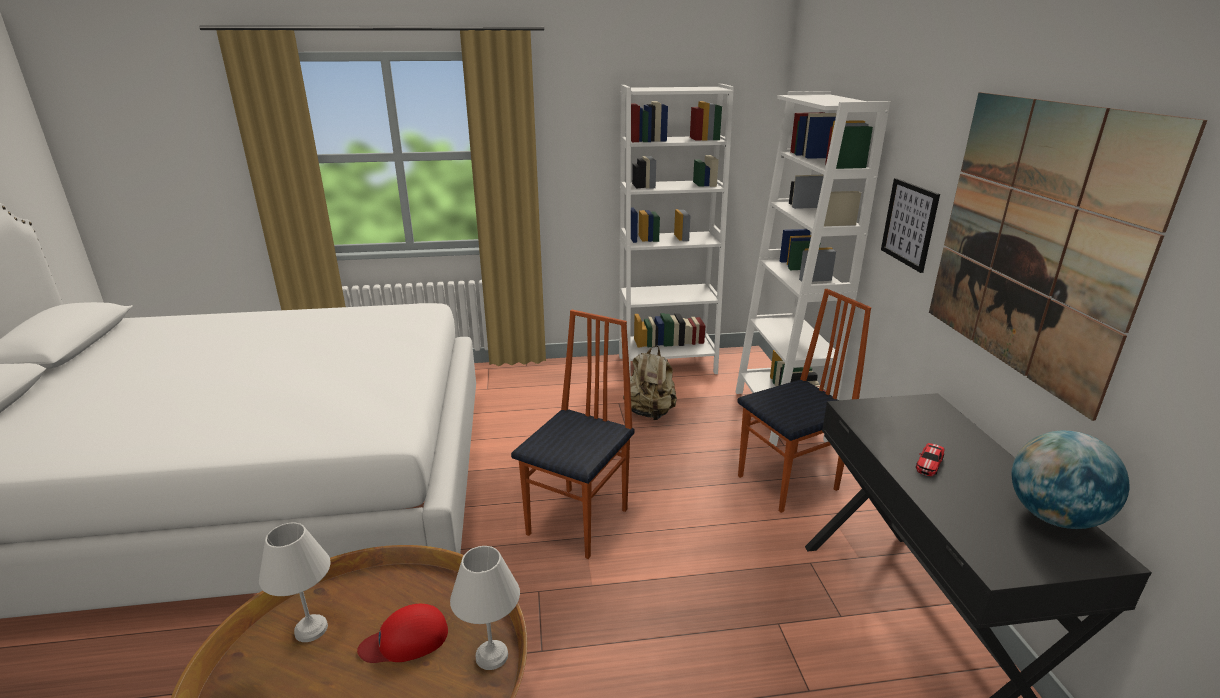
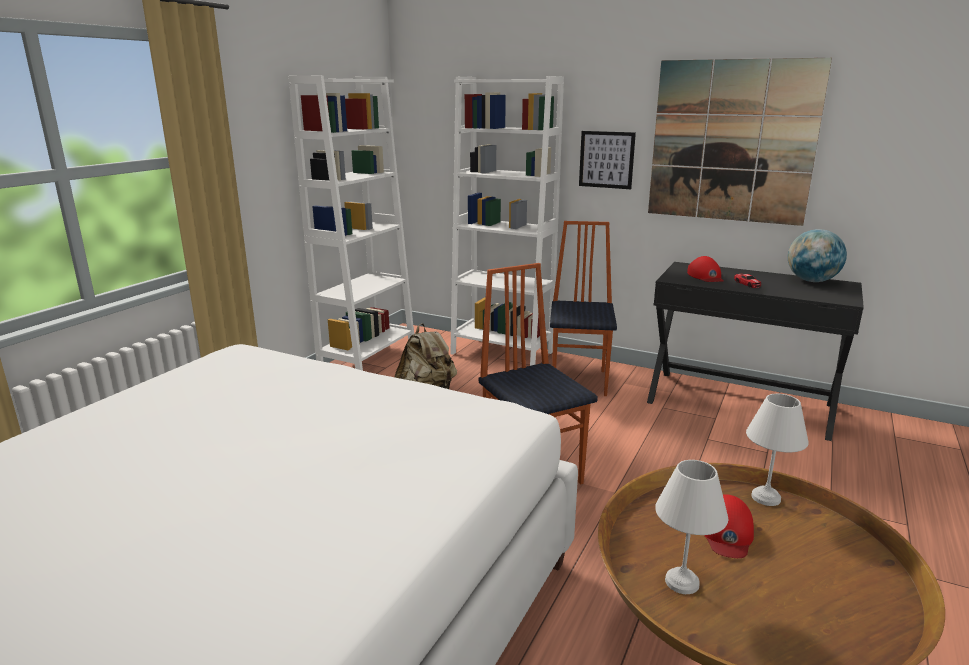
camera: 55 degrees left, 5 degrees down
(907, 427) = (705, 276): none -> red cap

